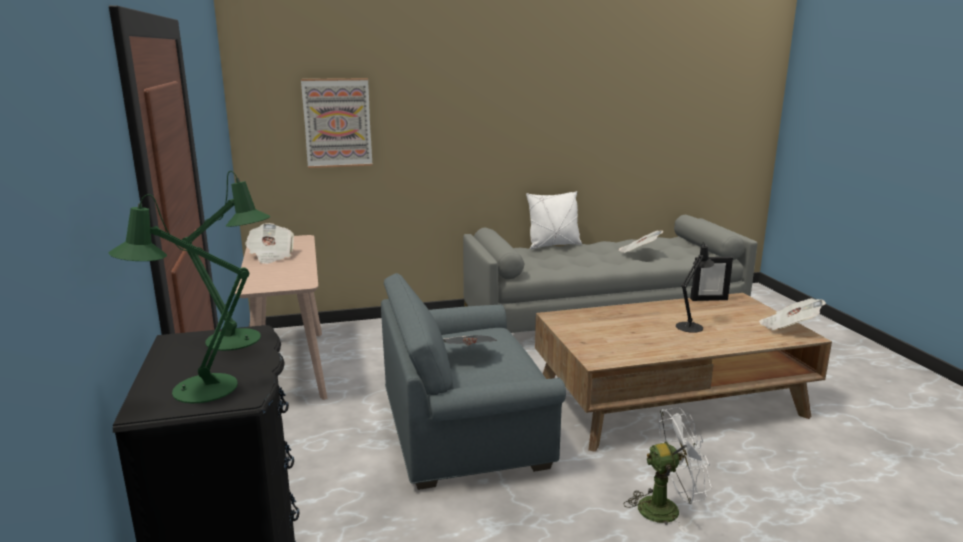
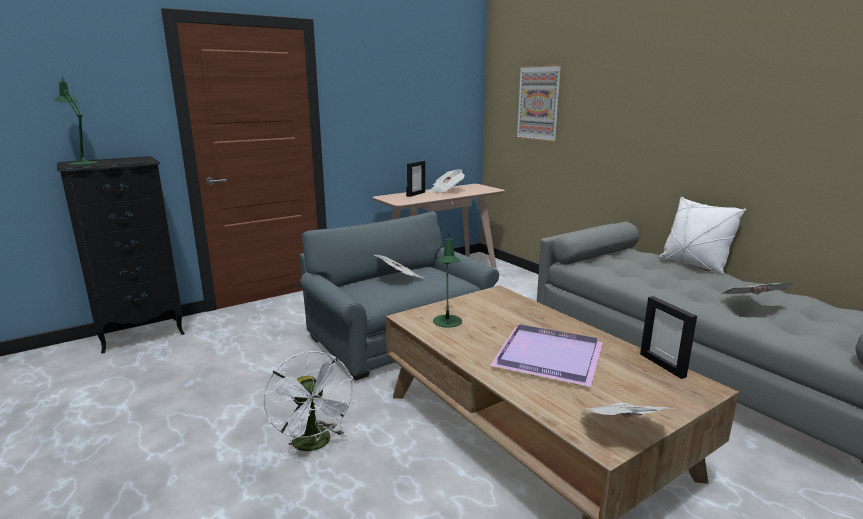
camera: 70 degrees right, 0 degrees up
(240, 340) = (137, 161): green table lamp -> green table lamp (447, 323)
(264, 271) = (415, 194): none -> picture frame
(691, 326) = (547, 356): black table lamp -> purple tray

